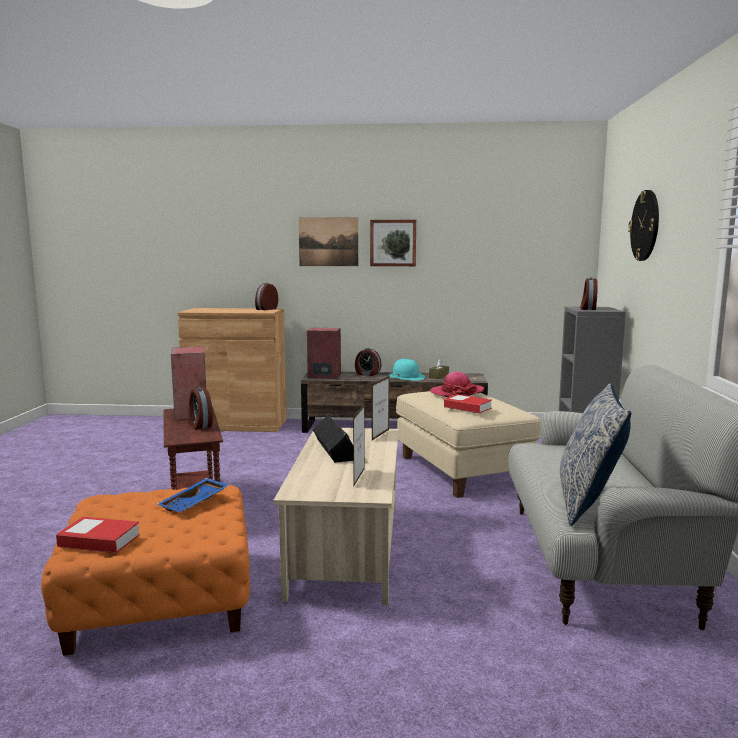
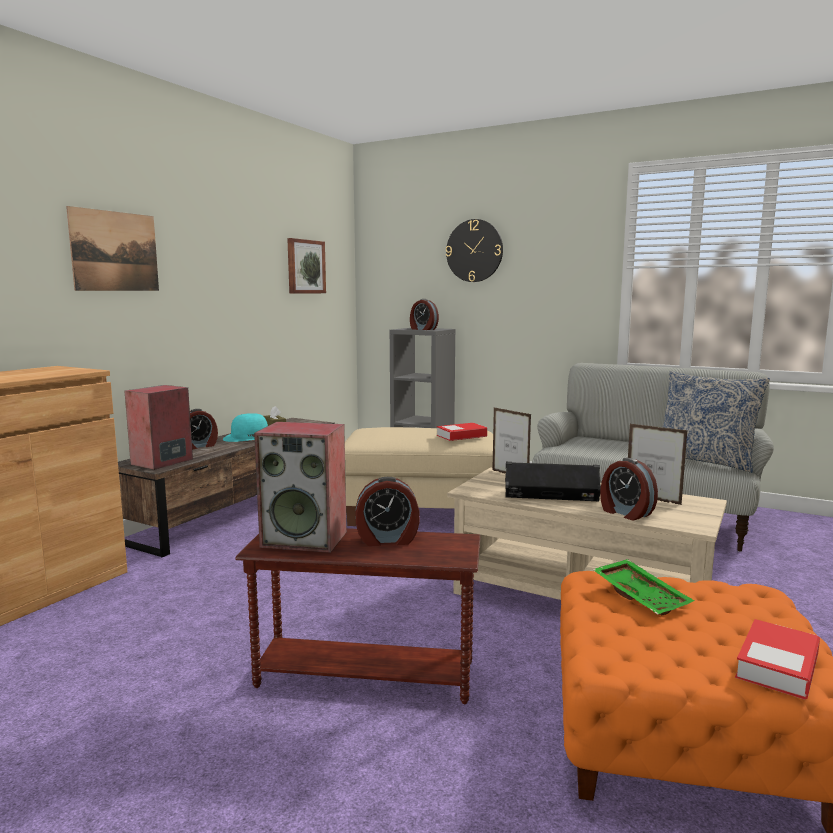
camera: 65 degrees left, 0 degrees up
(195, 503) = (642, 596): blue tray -> green tray
(266, 309) = (46, 369): alarm clock -> alarm clock (625, 513)
(393, 243) = (196, 258): picture -> picture (305, 266)
(457, 393) = (398, 430): hat -> none

